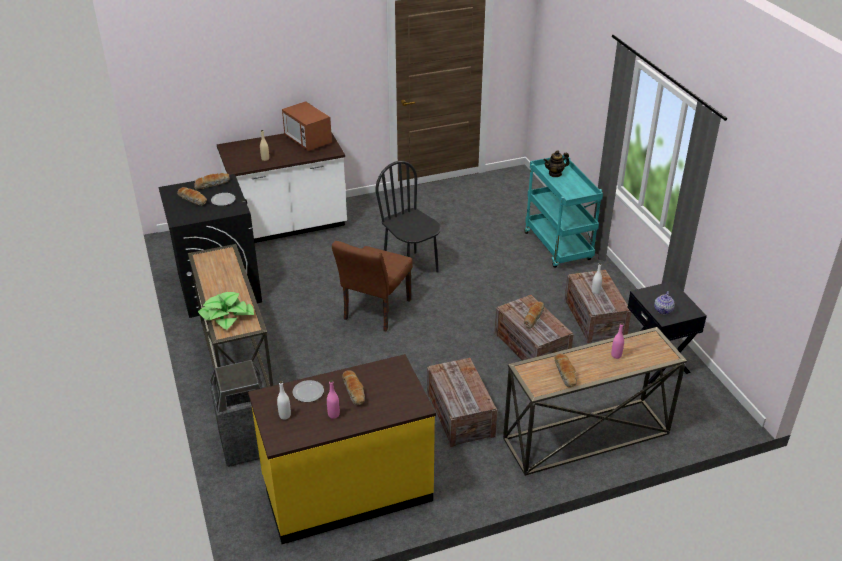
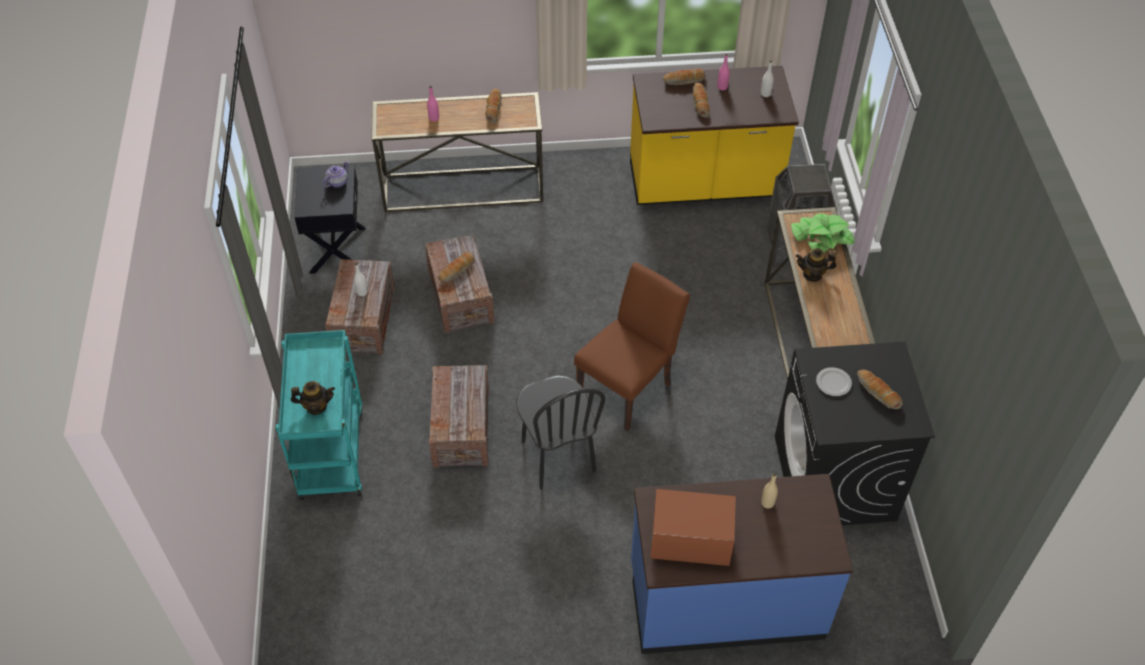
camera: 165 degrees left, 15 degrees up
(212, 184) = (852, 424): bread -> bread (684, 81)
(235, 290) = (812, 274): none -> teapot
(288, 226) = (725, 600): white counter -> blue counter
(307, 141) = (690, 542): microwave -> microwave turned 60 degrees counterclockwise
(308, 392) = (742, 111): plate -> none
(460, 415) = (574, 233): crate -> crate (461, 428)

